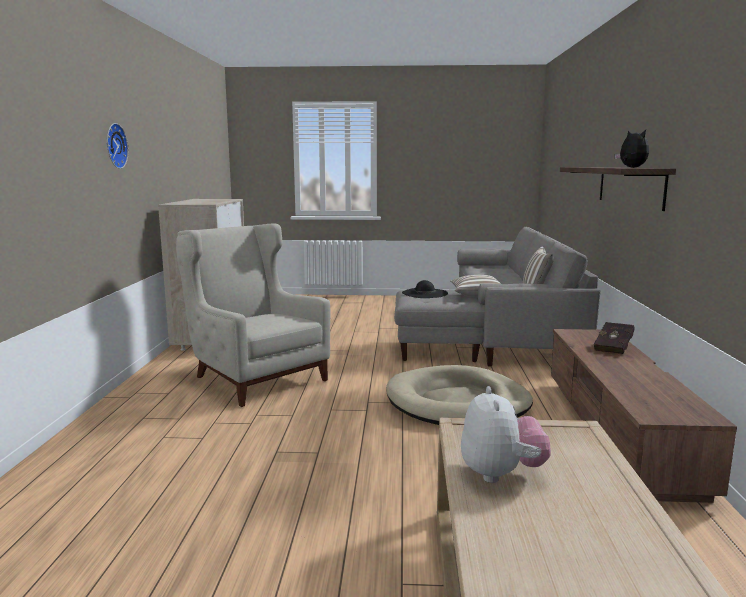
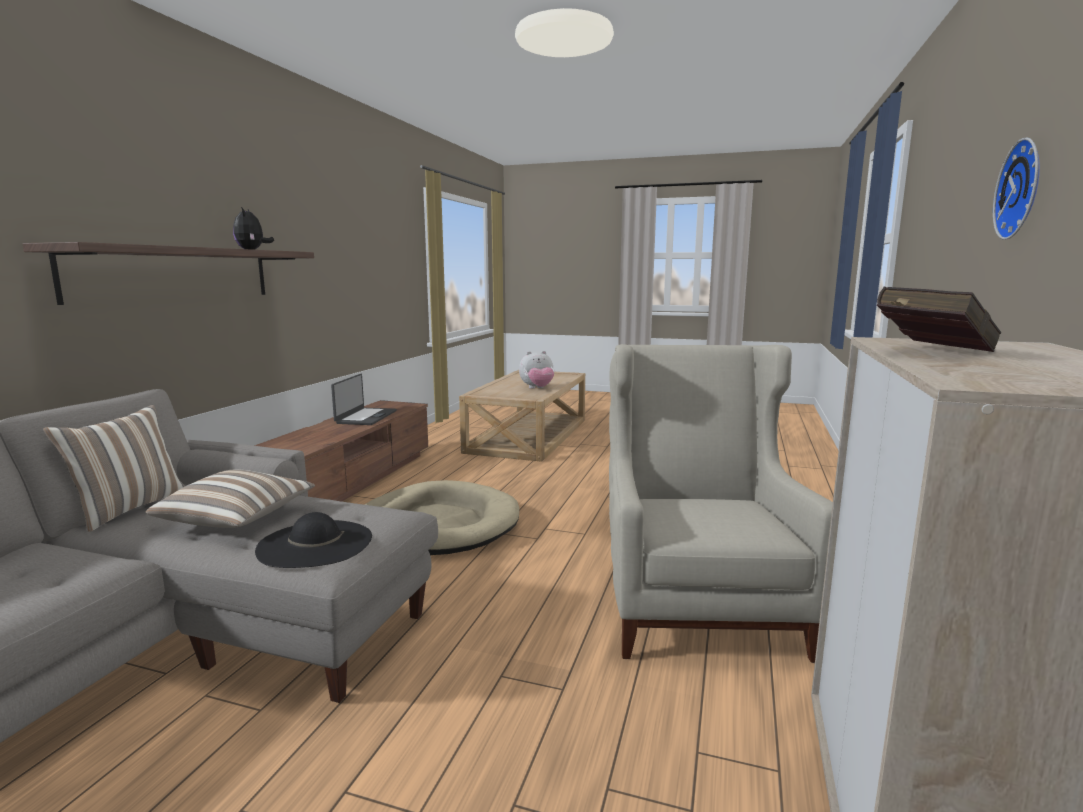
camera: 165 degrees left, 0 degrees up
(254, 378) = (695, 602): beige armchair -> beige armchair turned 150 degrees counterclockwise
(501, 474) = (537, 388): plush toy -> plush toy turned 120 degrees counterclockwise
(614, 348) = (297, 438): red book -> red book (930, 352)
(639, 382) = (365, 417): none -> laptop

